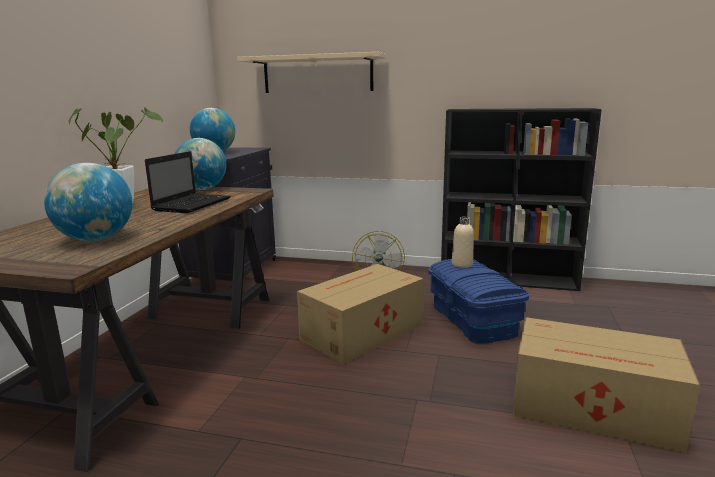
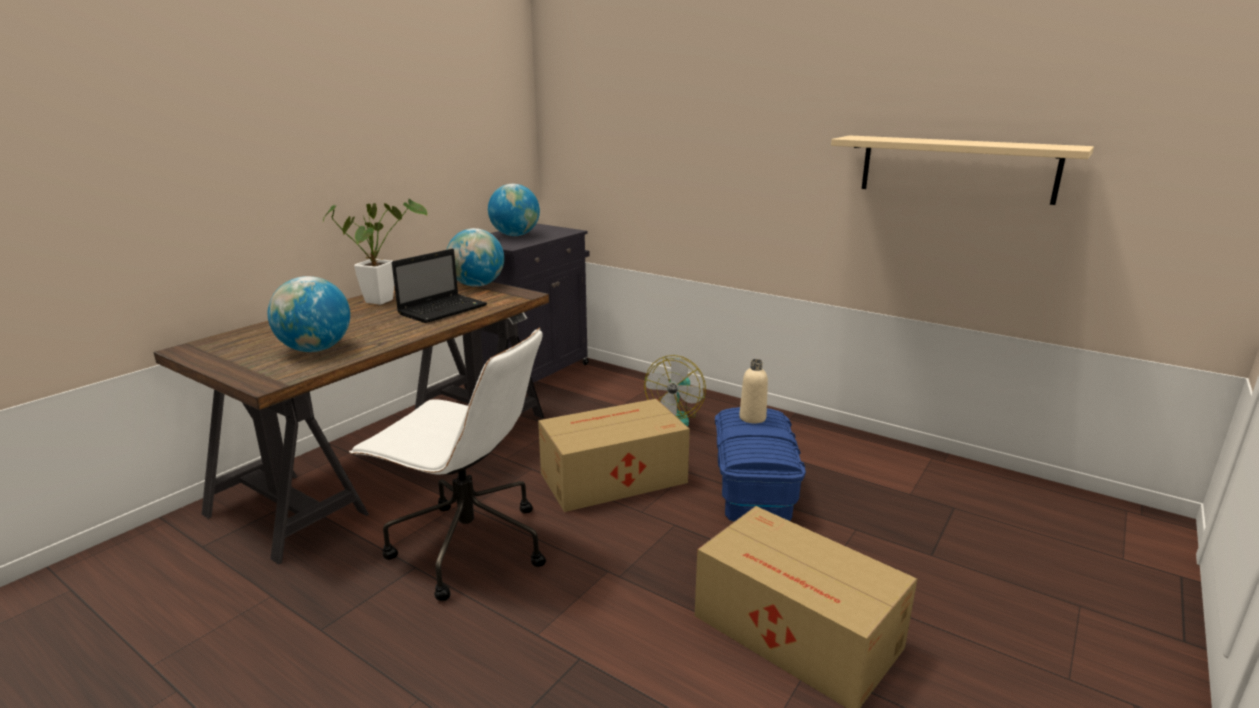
camera: 20 degrees right, 5 degrees up
(278, 409) = (467, 546): none -> white office chair
(317, 74) = (645, 145): beige shelf -> beige shelf (956, 168)
(509, 279) = (852, 441): black bookcase -> none

